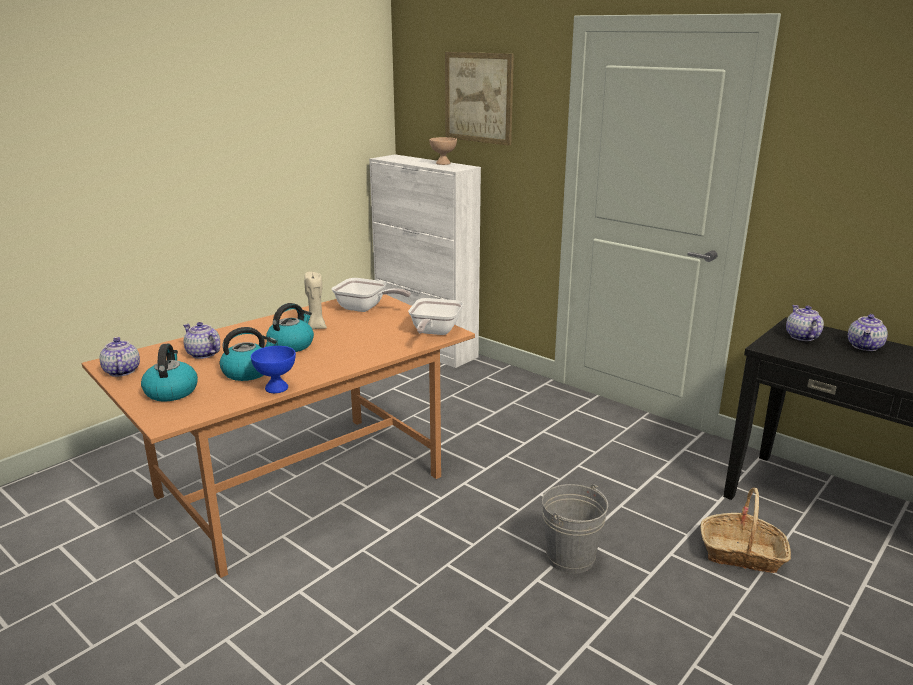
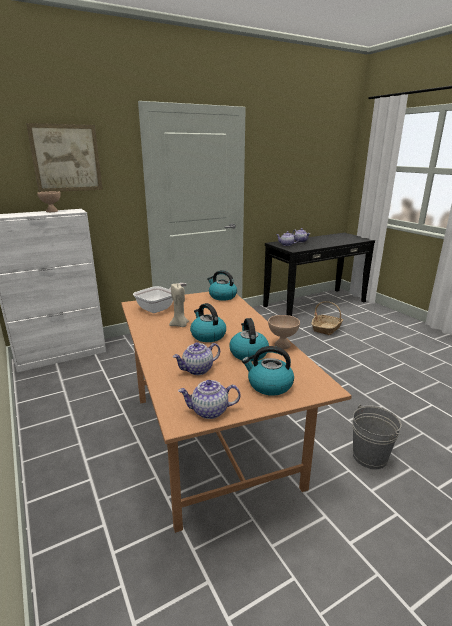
camera: 70 degrees left, 0 degrees up
(276, 388) = (283, 345): blue bowl -> beige bowl
(434, 332) = (222, 296): frying pan -> kettle
(570, 557) = (319, 362): grey bucket -> grey bucket (370, 457)

